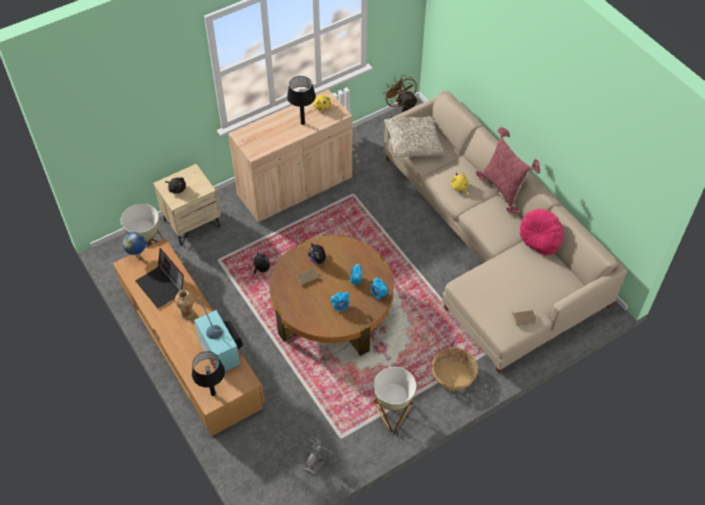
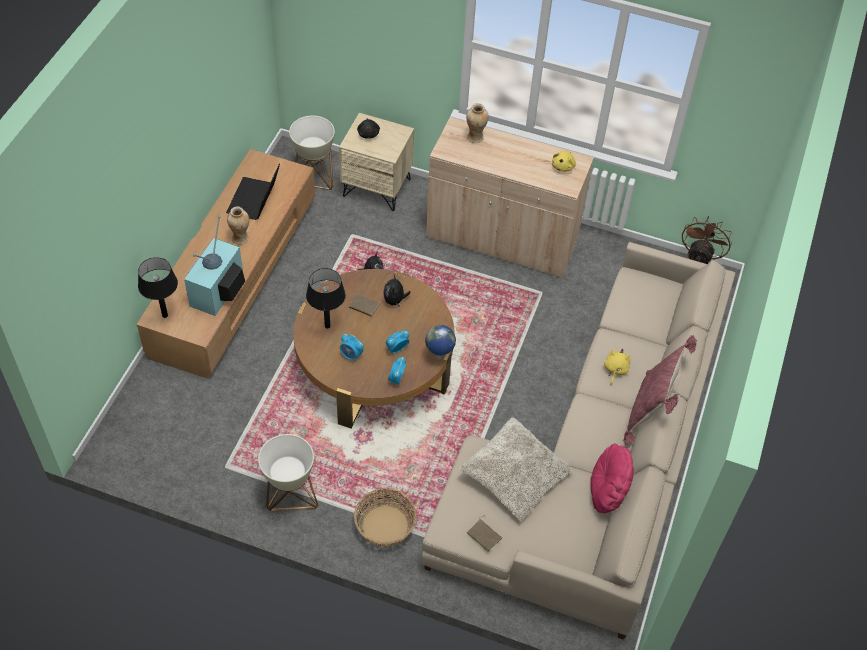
camera: 50 degrees right, 0 degrees up
(138, 256) = (273, 162): globe -> globe (439, 358)
(258, 132) = (475, 137): none -> vase
(302, 123) = (523, 165): black table lamp -> black table lamp (327, 326)
(316, 463) = (181, 463): grey fan -> none
(413, 143) = (635, 291): beige pillow -> beige pillow (515, 476)

